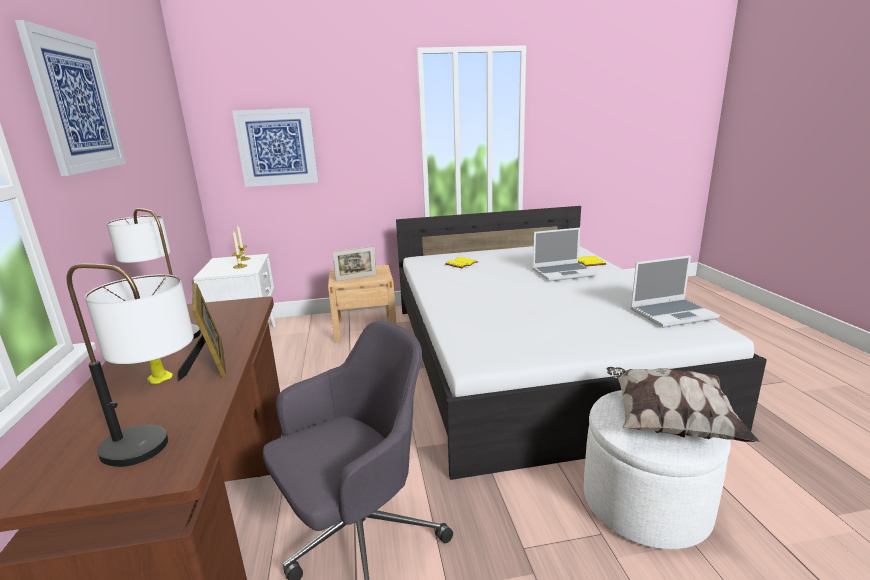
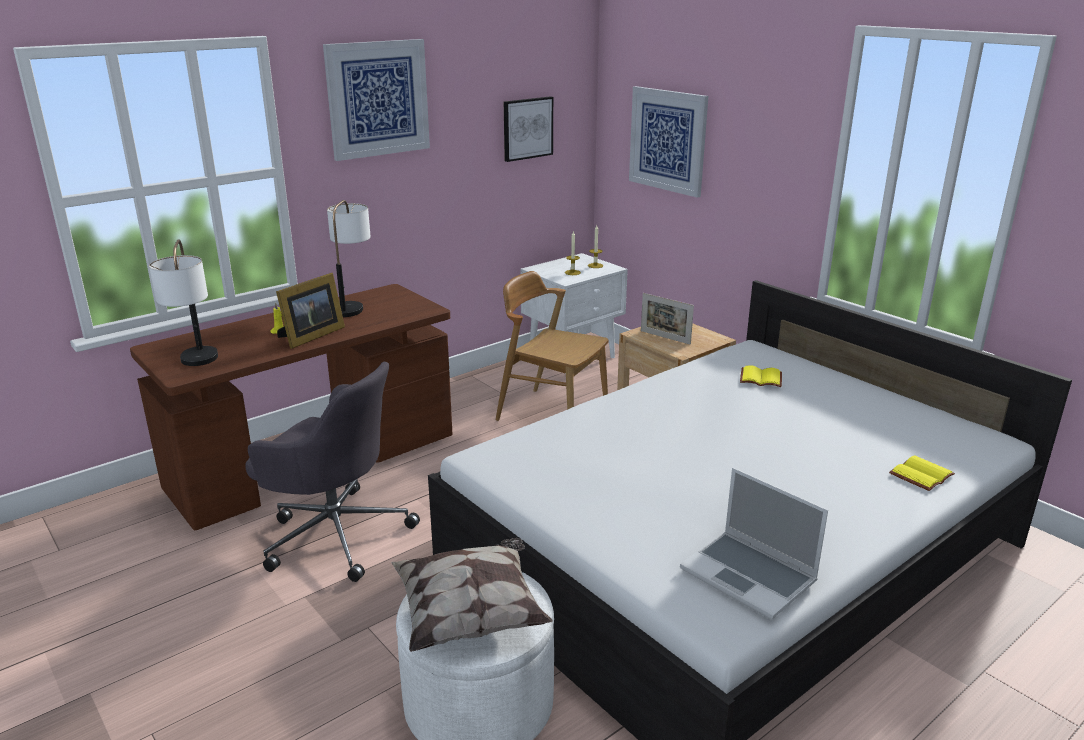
camera: 60 degrees right, 5 degrees up
(165, 149) = (527, 128): none -> picture
(313, 368) = (552, 414): none -> brown chair
(563, 273) = (829, 460): laptop -> none

